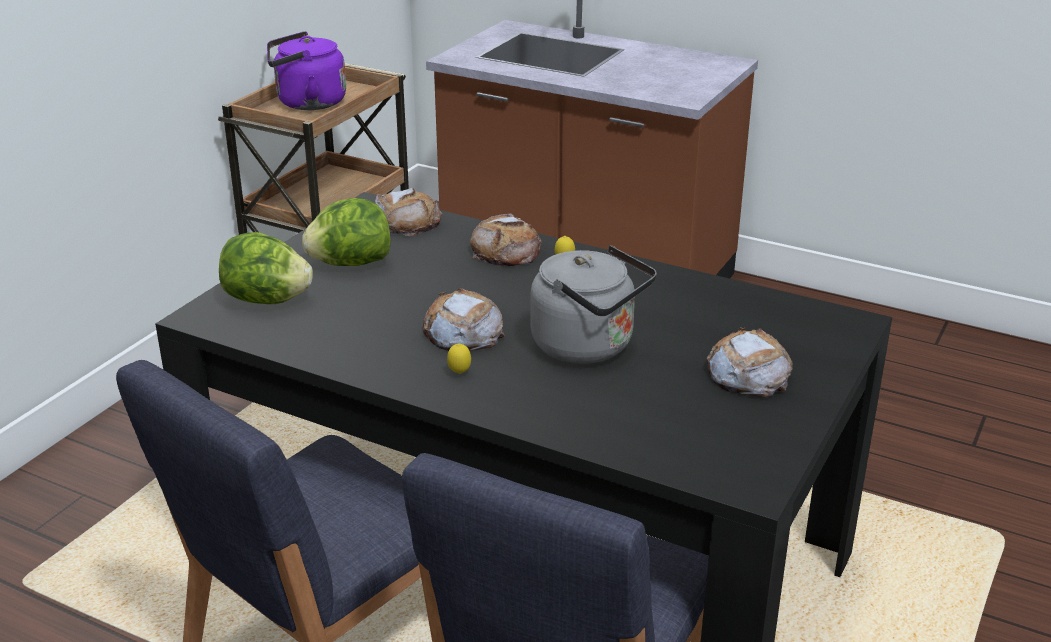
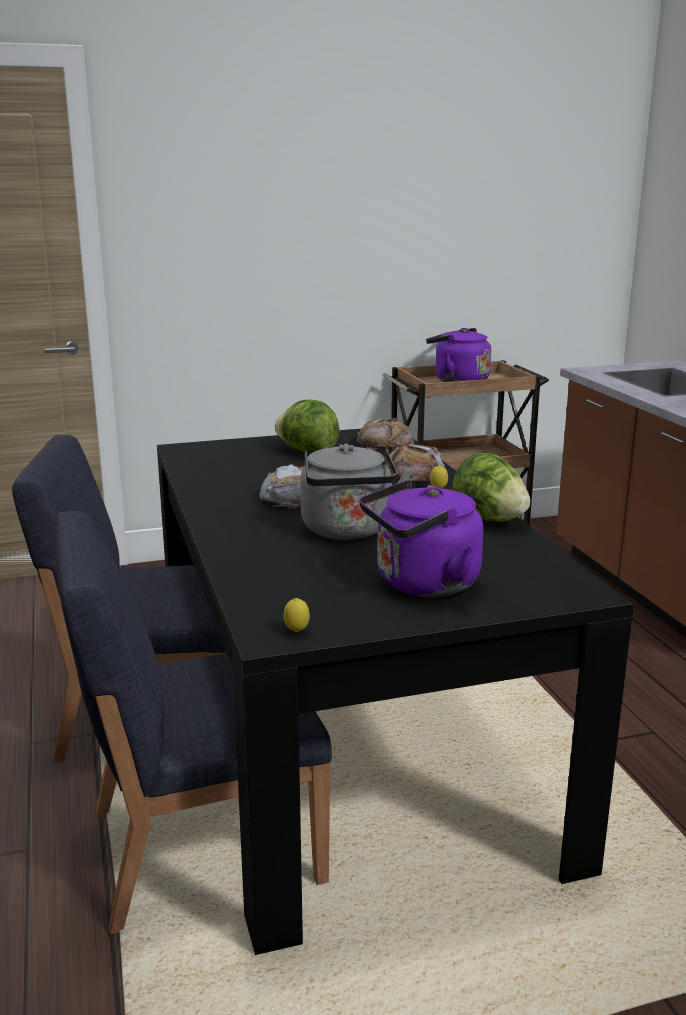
camera: 45 degrees right, 10 degrees down
(266, 300) = (227, 452): lettuce -> lettuce (489, 518)
(459, 373) = (243, 514): lemon -> lemon (296, 632)
(747, 373) = (422, 584): bread -> purple kettle

